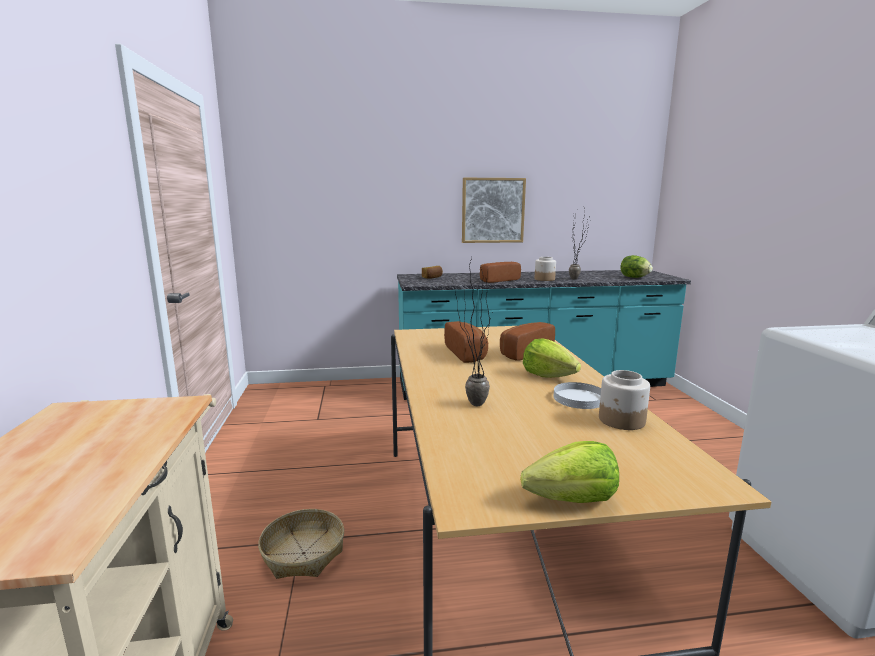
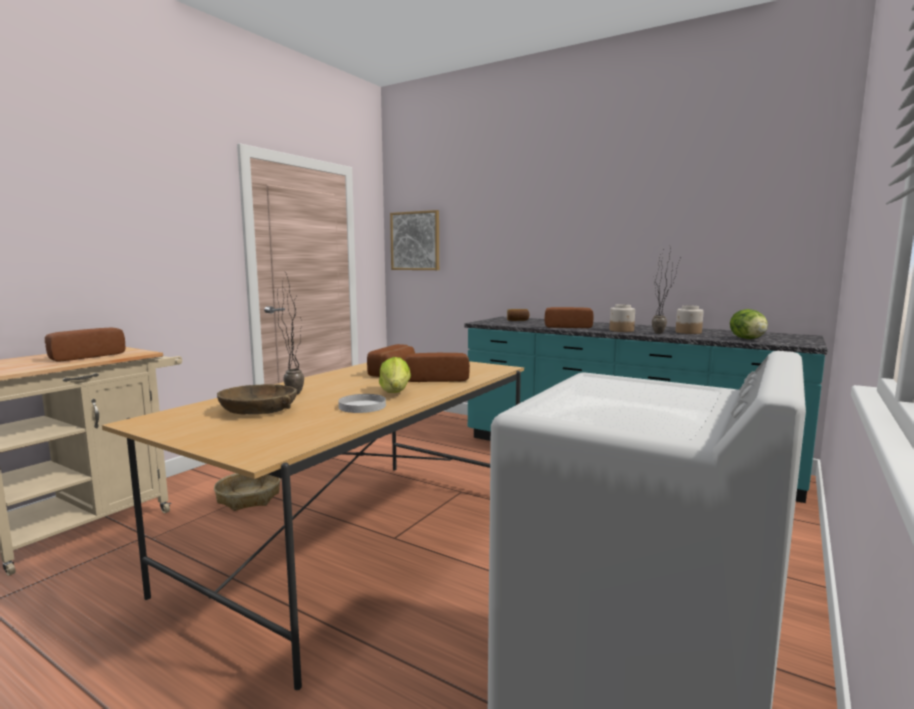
camera: 40 degrees right, 5 degrees down
(102, 439) = (85, 356): none -> bread
(493, 210) = (601, 253): picture -> picture (415, 241)
(519, 434) = (259, 409): none -> brown bowl
(573, 500) = (176, 435): lettuce -> none
(622, 420) = (338, 421): jar -> jar (688, 332)

